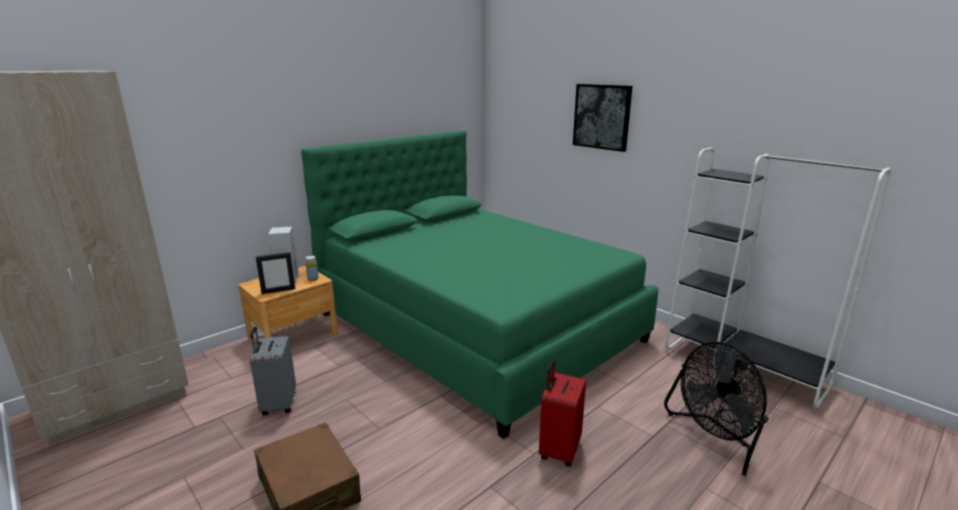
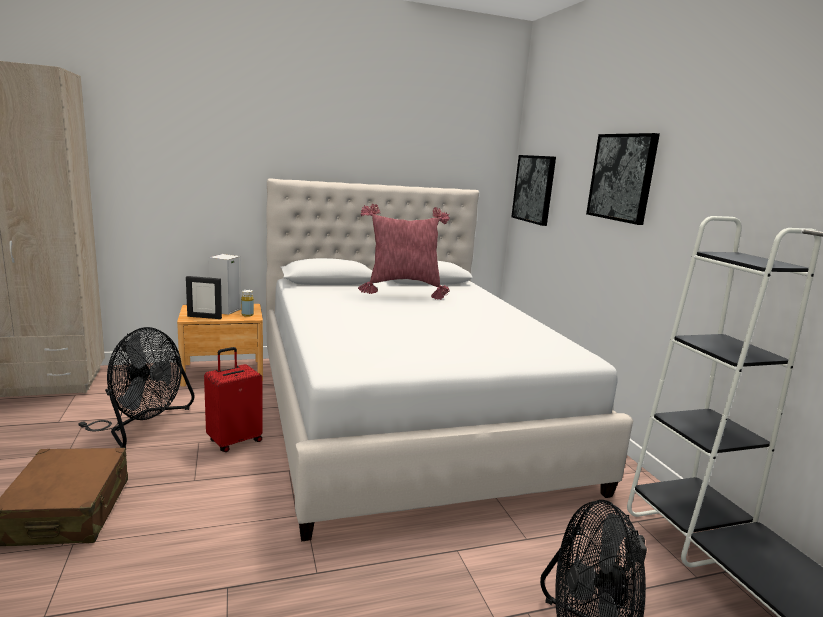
camera: 25 degrees right, 5 degrees down
(278, 404) = (139, 426): grey suitcase -> black fan
(447, 232) = (402, 295): none -> red pillow
(477, 326) = (406, 414): green bed -> white bed
(511, 124) = (534, 189): none -> picture
(558, 450) = (349, 582): red suitcase -> red suitcase (234, 441)

